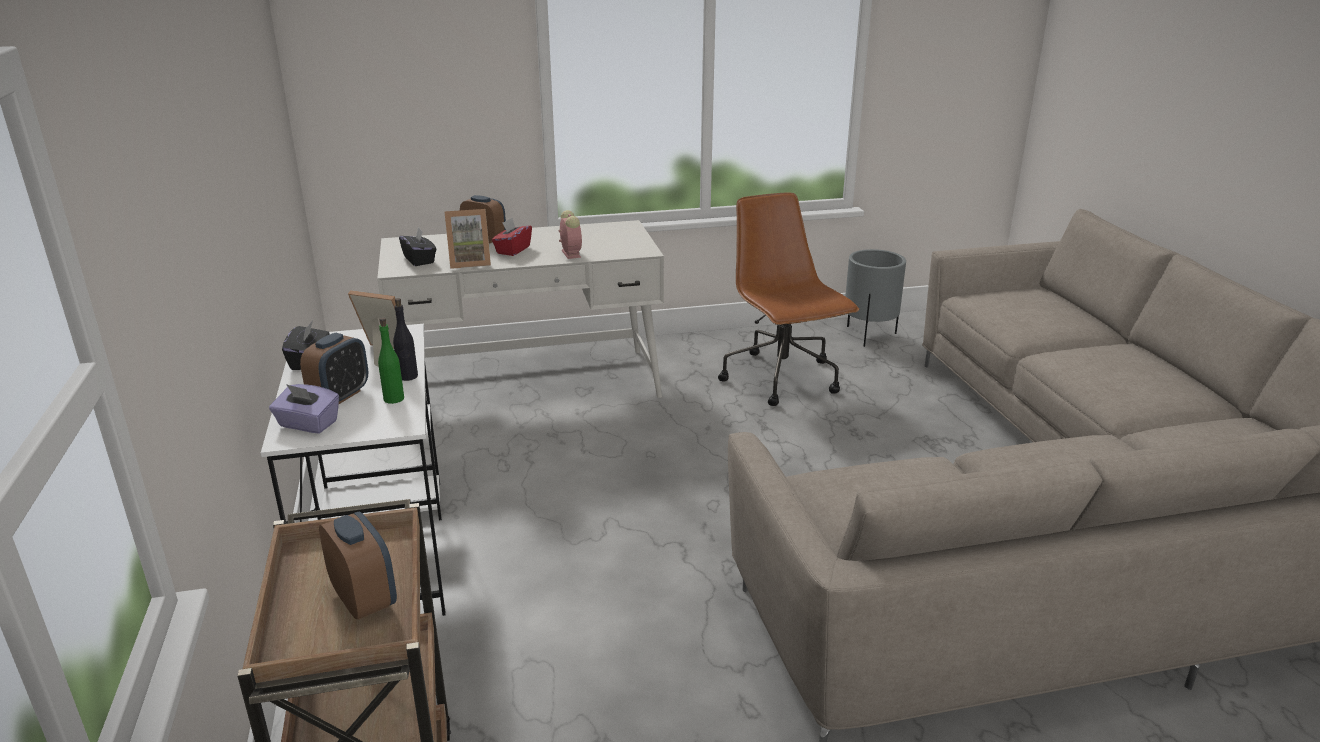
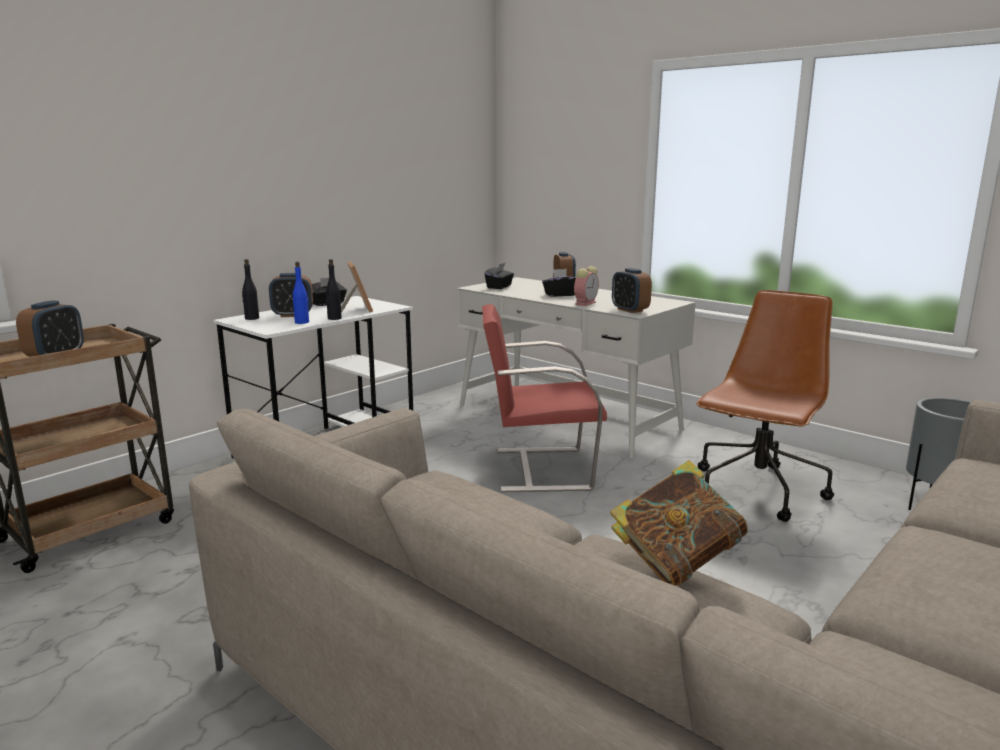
camera: 55 degrees right, 10 degrees down
(308, 424) = (251, 318): purple tissue box -> black bottle
(394, 398) = (302, 322): green bottle -> blue bottle
(469, 262) = (518, 293): picture frame -> none
(512, 250) = (560, 294): red tissue box -> black tissue box
(624, 447) = (539, 468): none -> red chair
(629, 249) = (630, 310): none -> alarm clock
(1045, 441) = (676, 563): none -> book

